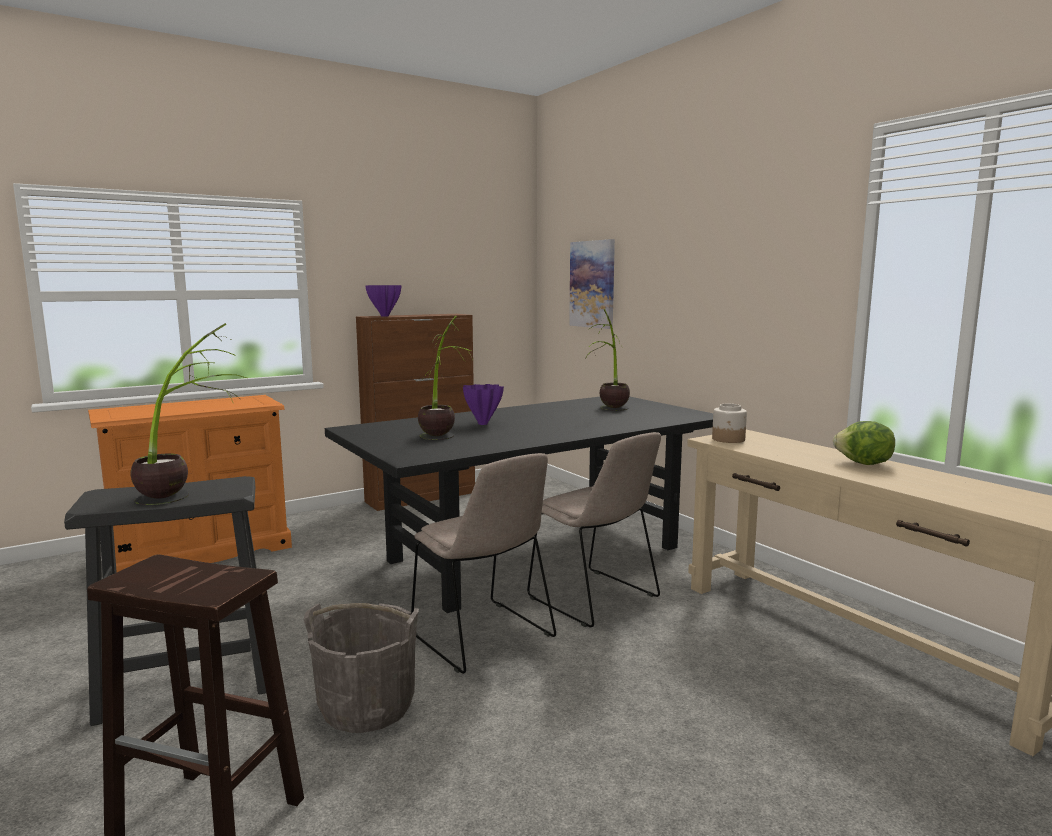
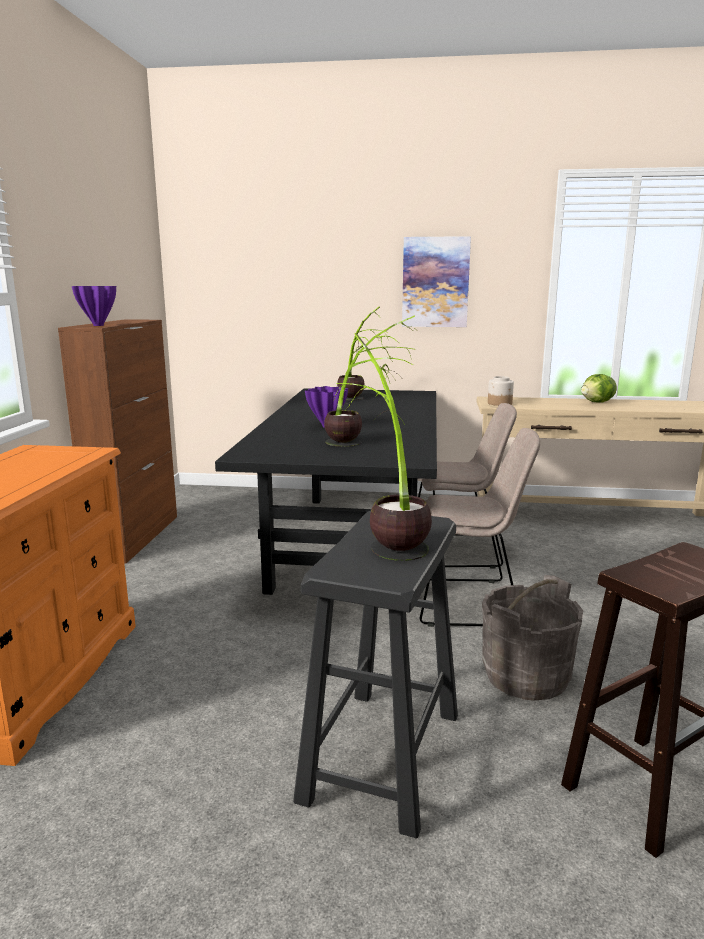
camera: 50 degrees left, 5 degrees up
(593, 284) = (261, 284): picture -> picture (435, 282)

